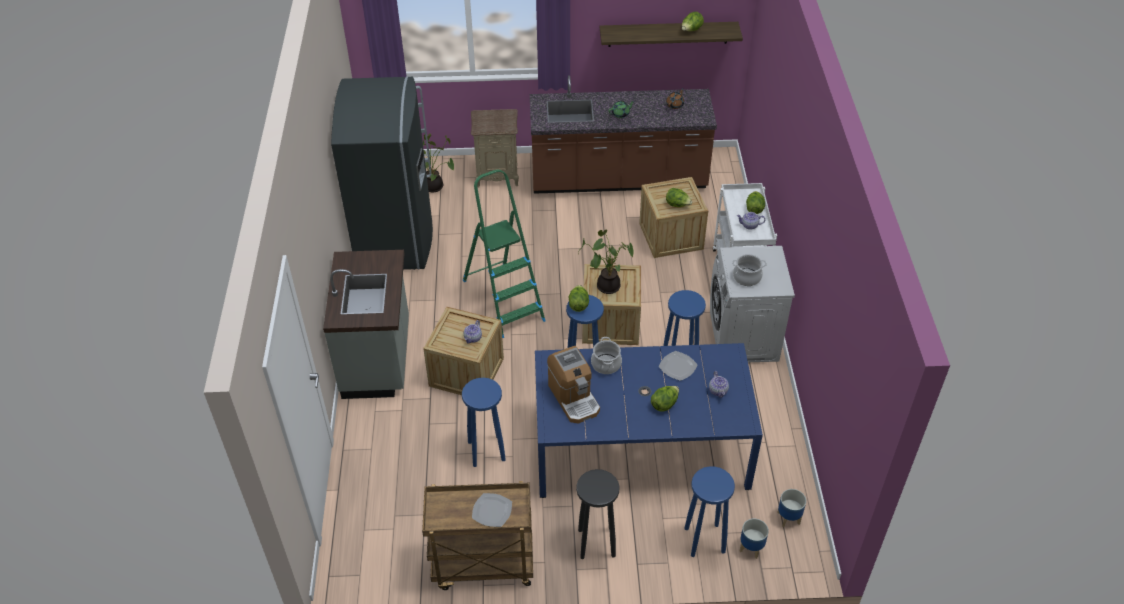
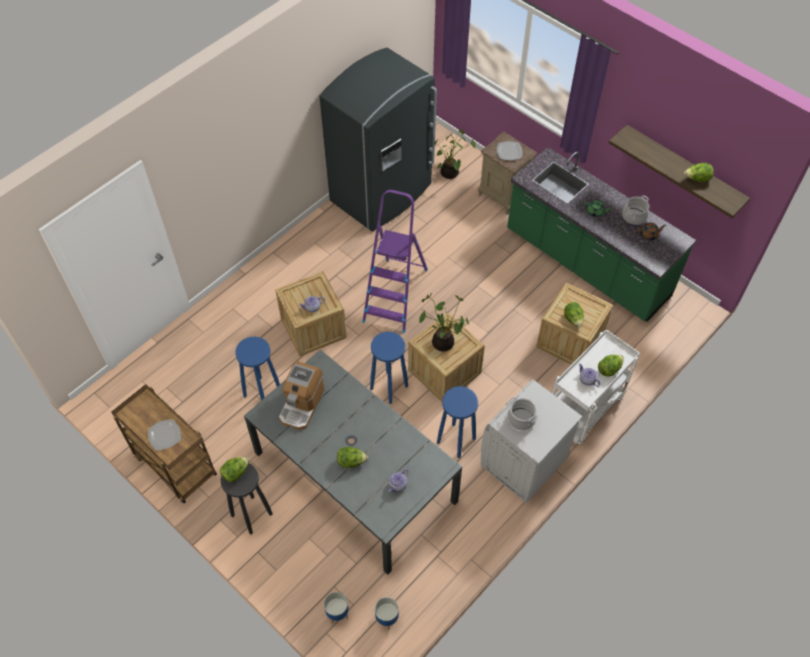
camera: 45 degrees right, 10 degrees up
(378, 359) = (274, 274): grey counter -> none
(503, 300) = (395, 295): green step ladder -> purple step ladder
(578, 304) = (386, 340): lettuce -> lettuce (235, 472)
(606, 364) = (351, 399): cooking pot -> cooking pot (634, 216)
(618, 180) = (586, 264): brown counter -> green counter
(640, 447) = (355, 477): blue dining table -> grey dining table
(678, 367) = (394, 443): plate -> plate (509, 152)
(704, 540) = (315, 577): blue stool -> none

